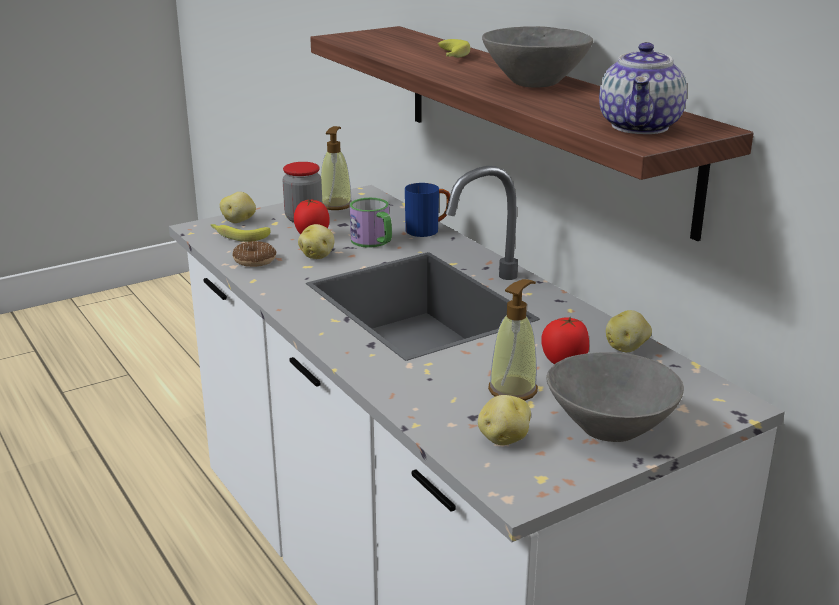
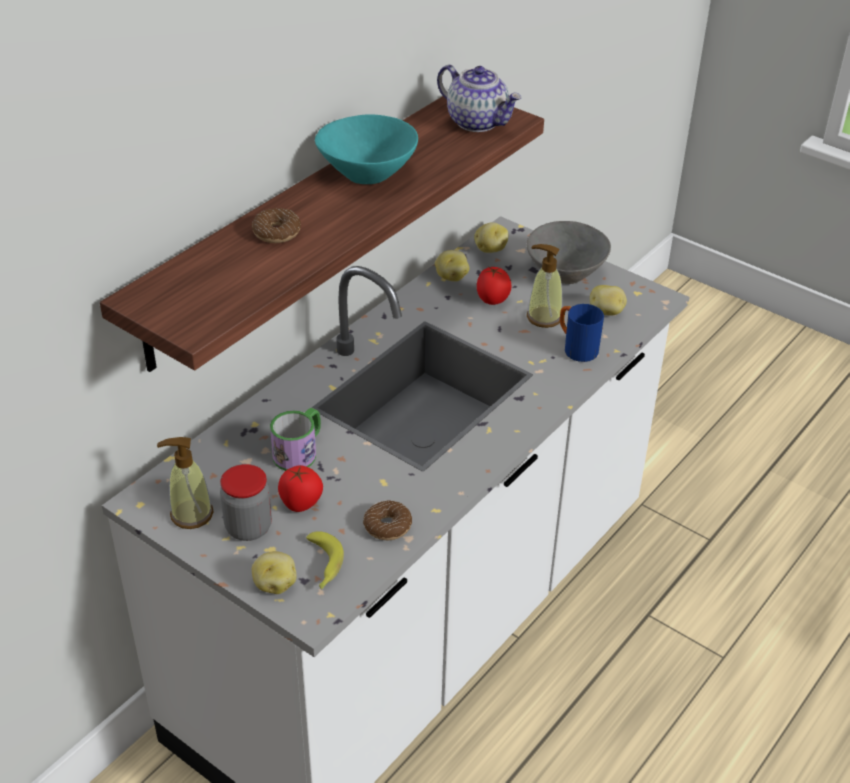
camera: 110 degrees left, 15 degrees up
(318, 256) = (354, 482): potato -> potato (490, 249)
(428, 230) = (250, 421): blue mug -> blue mug (575, 348)
(451, 56) = (276, 232): banana -> donut
(536, 82) = (366, 174): grey bowl -> turquoise bowl
(640, 127) = (478, 122): teapot -> teapot turned 45 degrees clockwise

